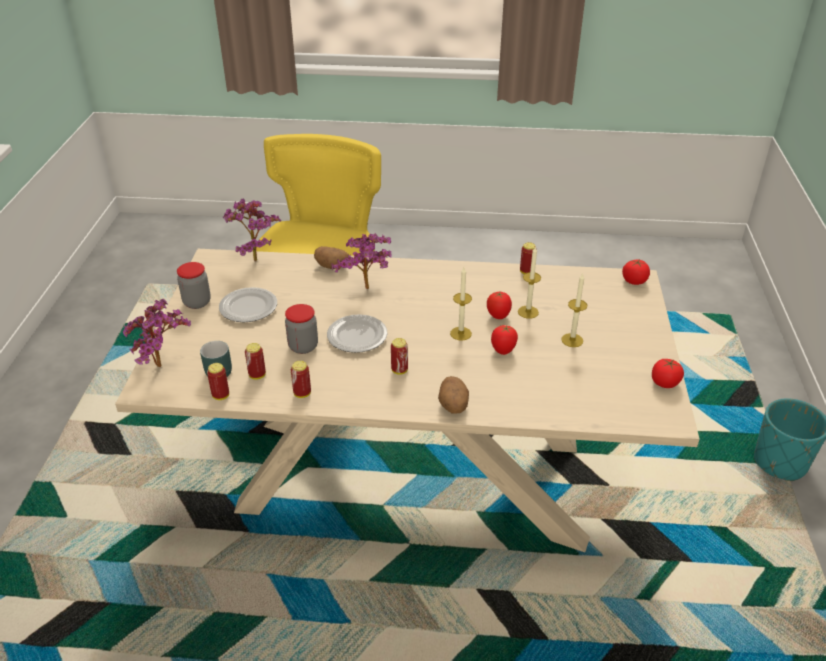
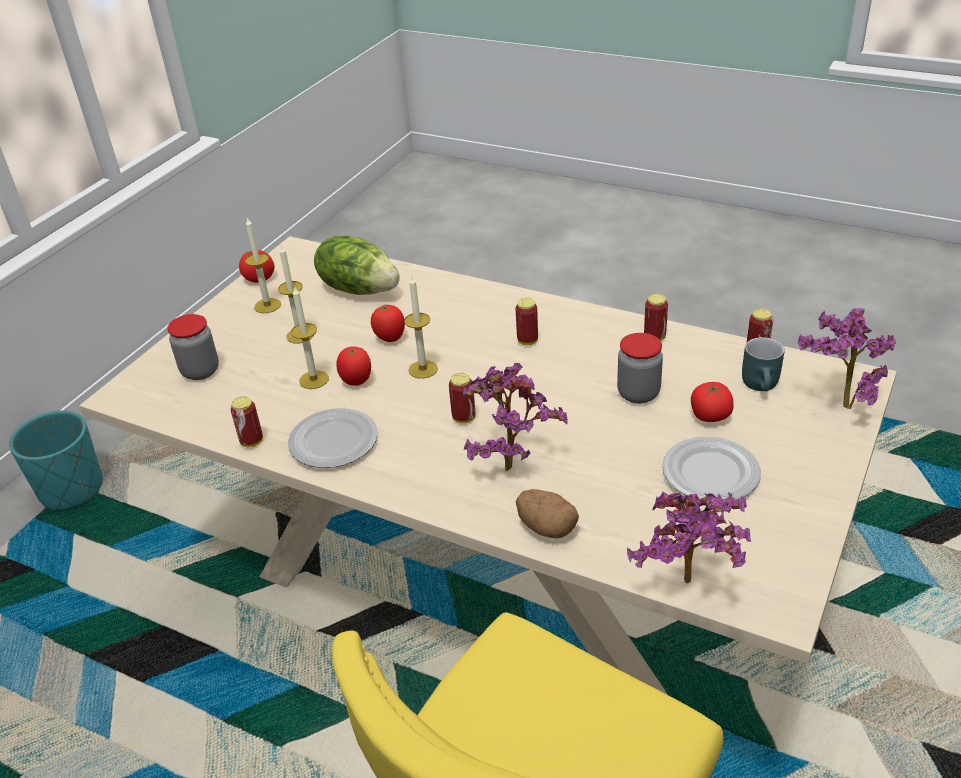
camera: 155 degrees left, 0 degrees up
(197, 302) = (799, 504): jar -> jar (200, 371)
(257, 375) = (707, 368): can -> can (464, 418)
(356, 336) = (560, 393): plate -> plate (334, 442)
(453, 406) = (491, 296): potato -> none
(569, 390) = (359, 288): none -> lettuce
(625, 359) = (267, 305): none -> candle
(634, 281) = (130, 393): tomato -> tomato (710, 416)

